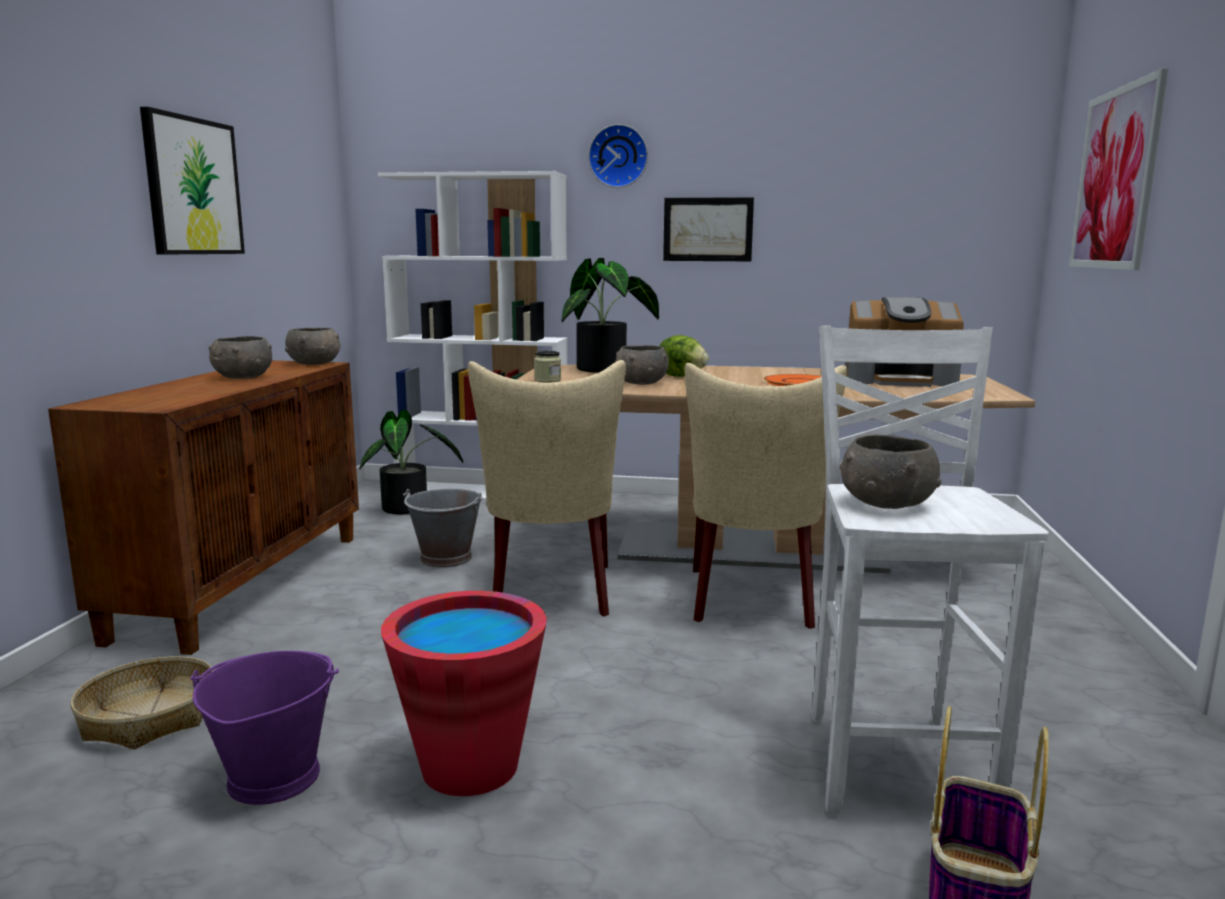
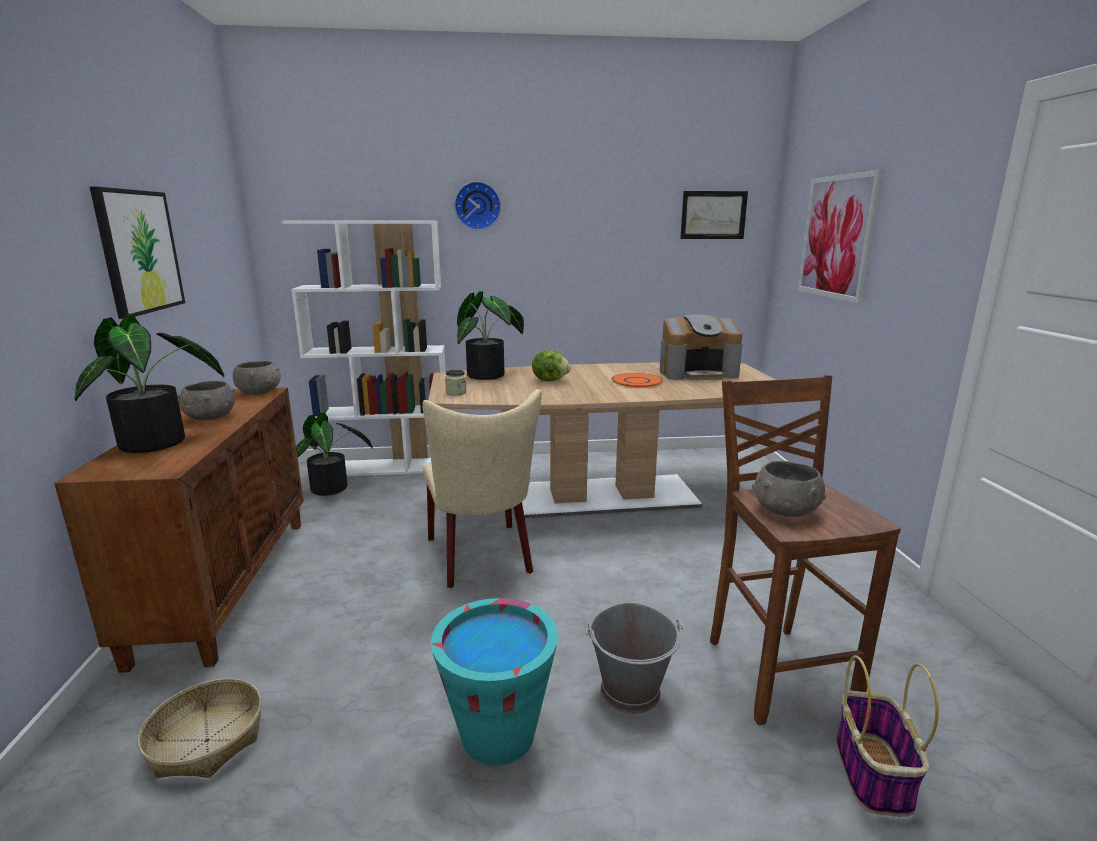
camera: 15 degrees left, 5 degrees up
(174, 390) = (161, 443): none -> potted plant
(272, 777) = (346, 779): purple bucket -> none
(446, 558) = (386, 534): grey bucket -> grey bucket (631, 691)
(470, 767) = (498, 735): red bucket -> turquoise bucket
(640, 383) = (527, 391): grey bowl -> none
(708, 229) = (547, 261): picture -> picture (713, 215)
(752, 601) = (625, 544): beige chair -> none
(894, 762) = (776, 670): white stool -> brown stool

